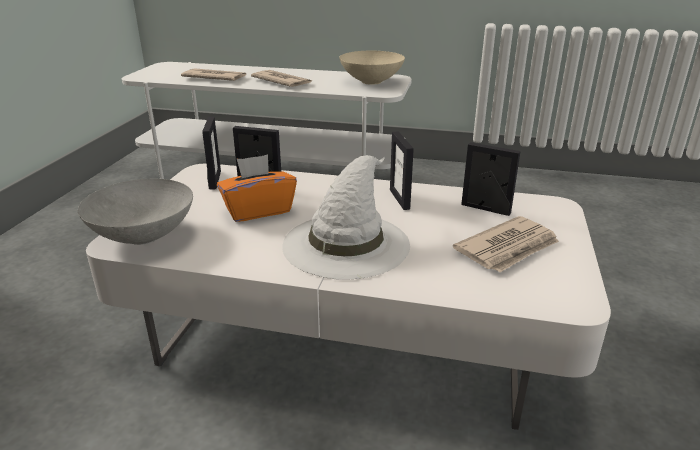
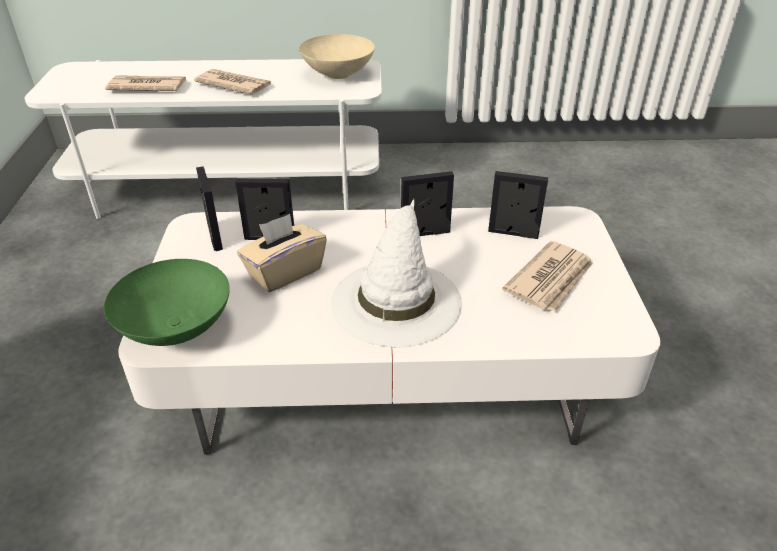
camera: 15 degrees left, 10 degrees up
(142, 236) = (174, 328): grey bowl -> green bowl
(258, 210) = (284, 272): orange tissue box -> beige tissue box
(400, 199) = (425, 233): picture frame -> picture frame turned 105 degrees clockwise

